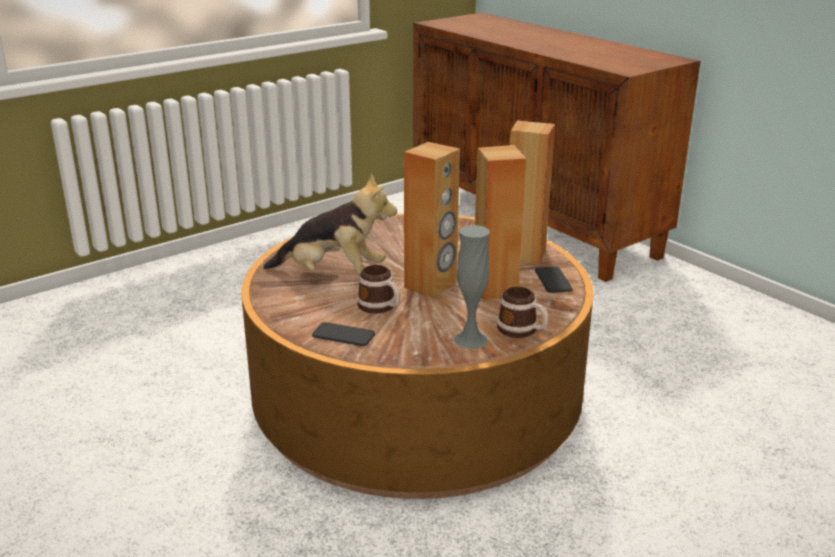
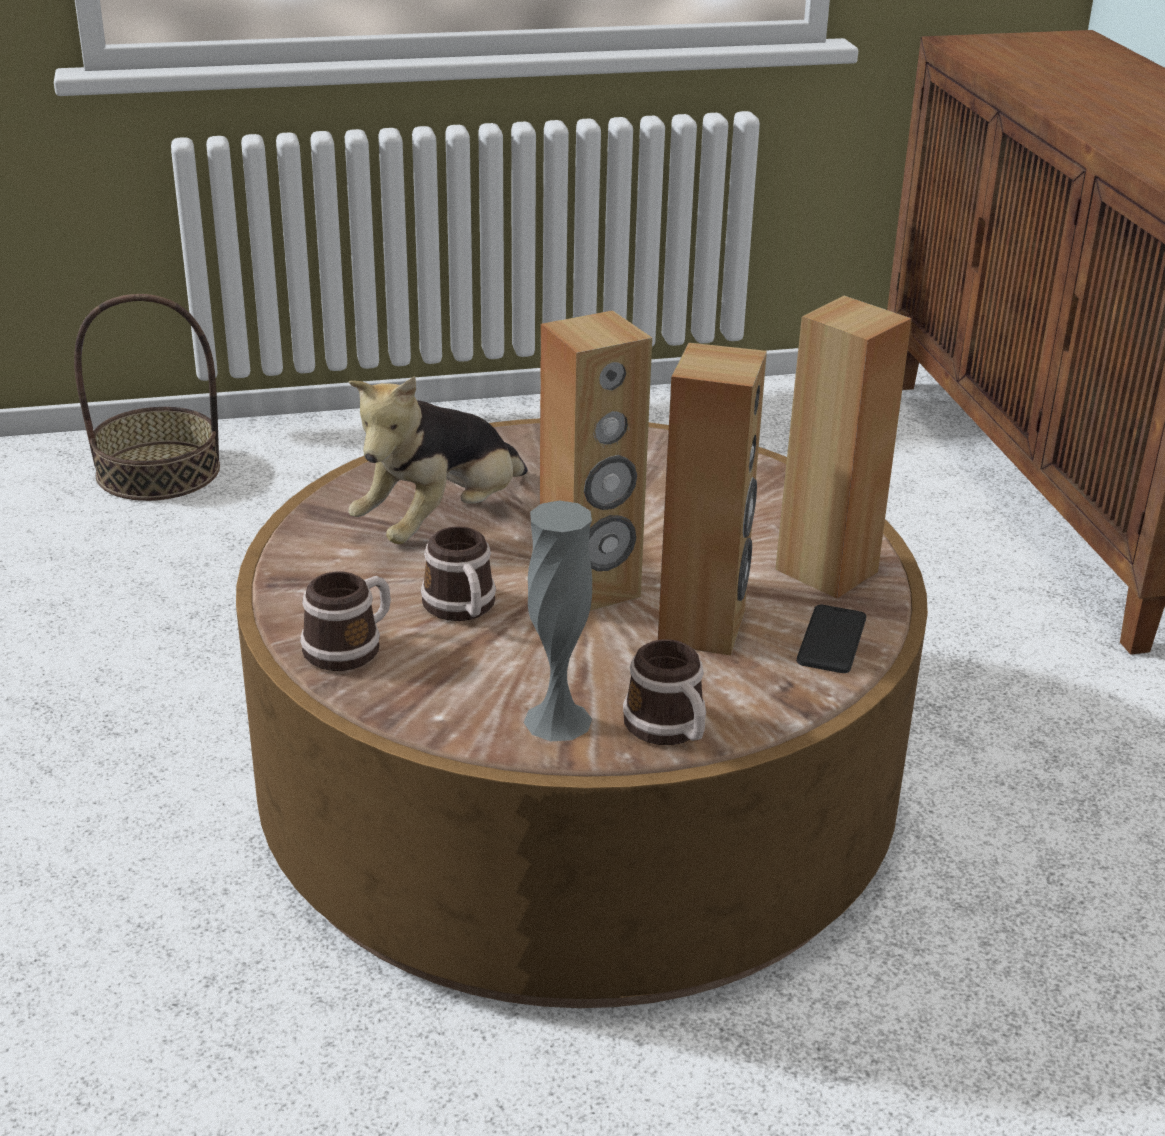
camera: 25 degrees right, 5 degrees up
(73, 311) = (158, 471): none -> basket
(332, 274) = (441, 522): plush toy -> plush toy turned 90 degrees clockwise
(343, 335) = (351, 646): phone -> mug

